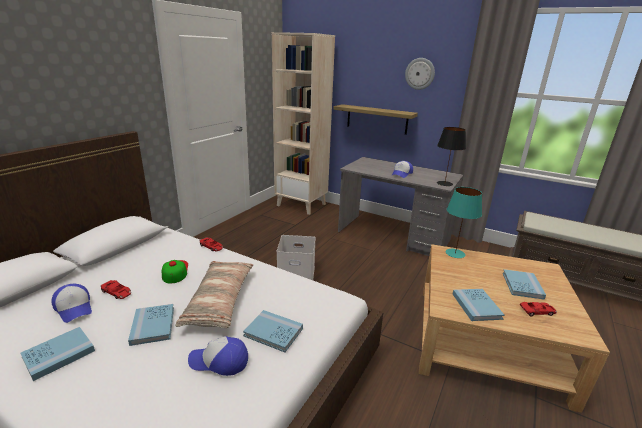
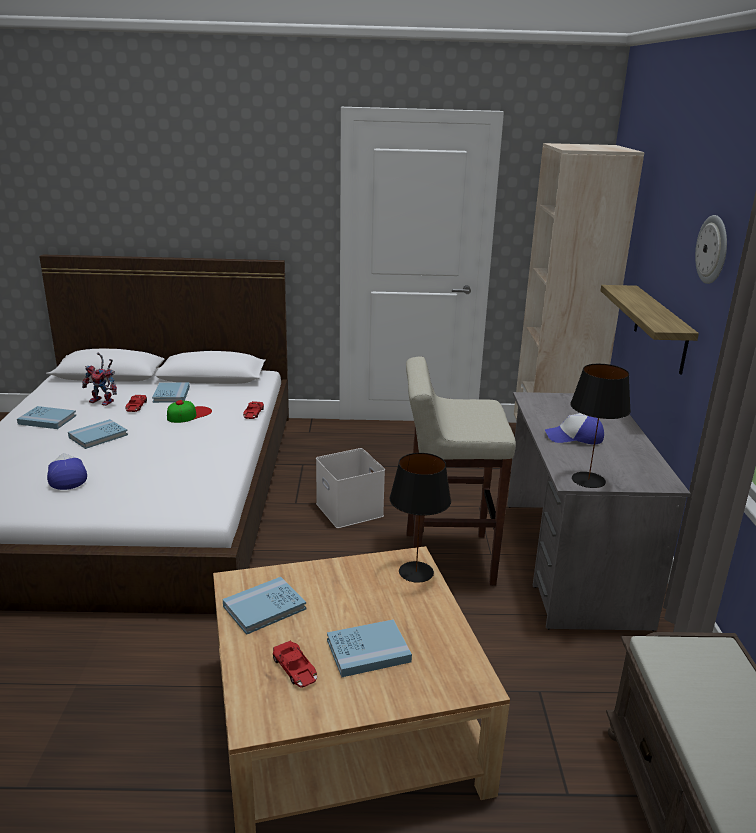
camera: 60 degrees right, 0 degrees up
(74, 307) = (104, 401): cap -> toy robot
(220, 300) = (156, 450): pillow -> none
(273, 332) = (121, 488): blue book -> blue book (171, 394)
(368, 263) = (446, 558): none -> beige stool
(455, 253) = (417, 572): turquoise table lamp -> black table lamp

